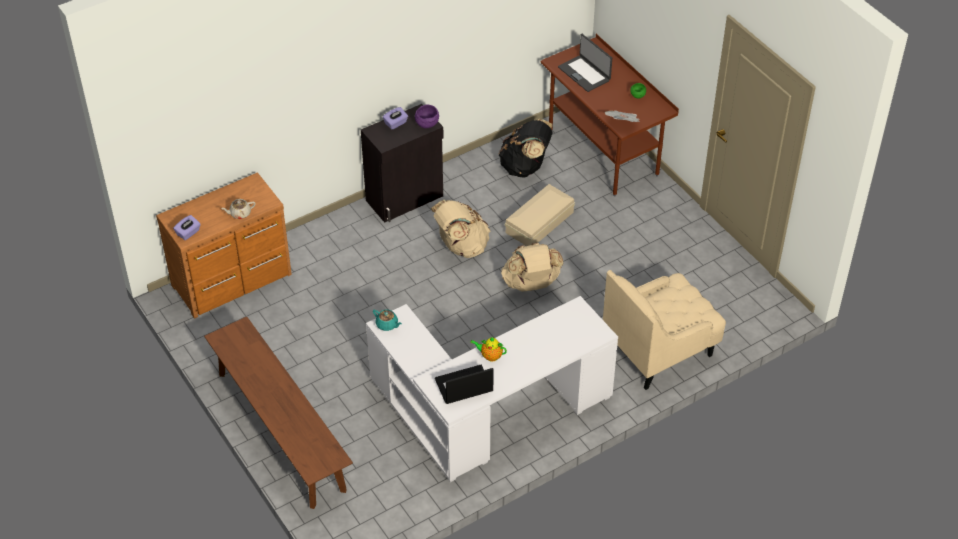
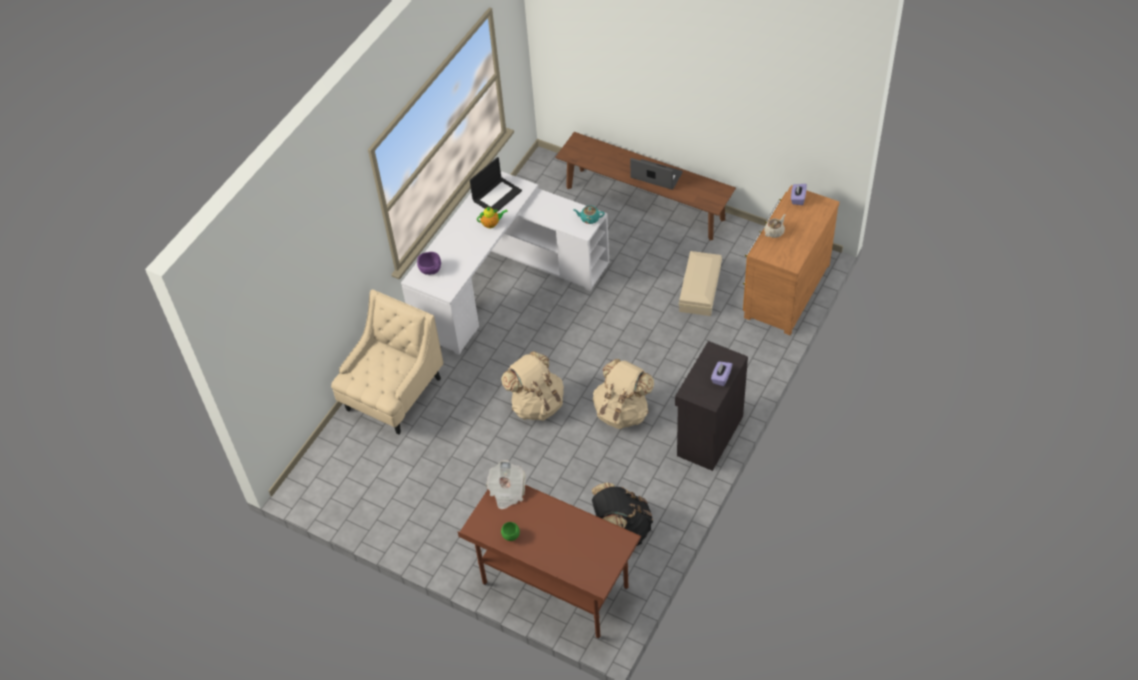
camera: 155 degrees right, 5 degrees up
(426, 124) = (692, 391): purple bowl -> purple bowl (431, 270)
(538, 222) = (569, 470): beige storage box -> beige storage box (701, 288)
(584, 73) = (583, 538): laptop -> laptop (656, 176)

